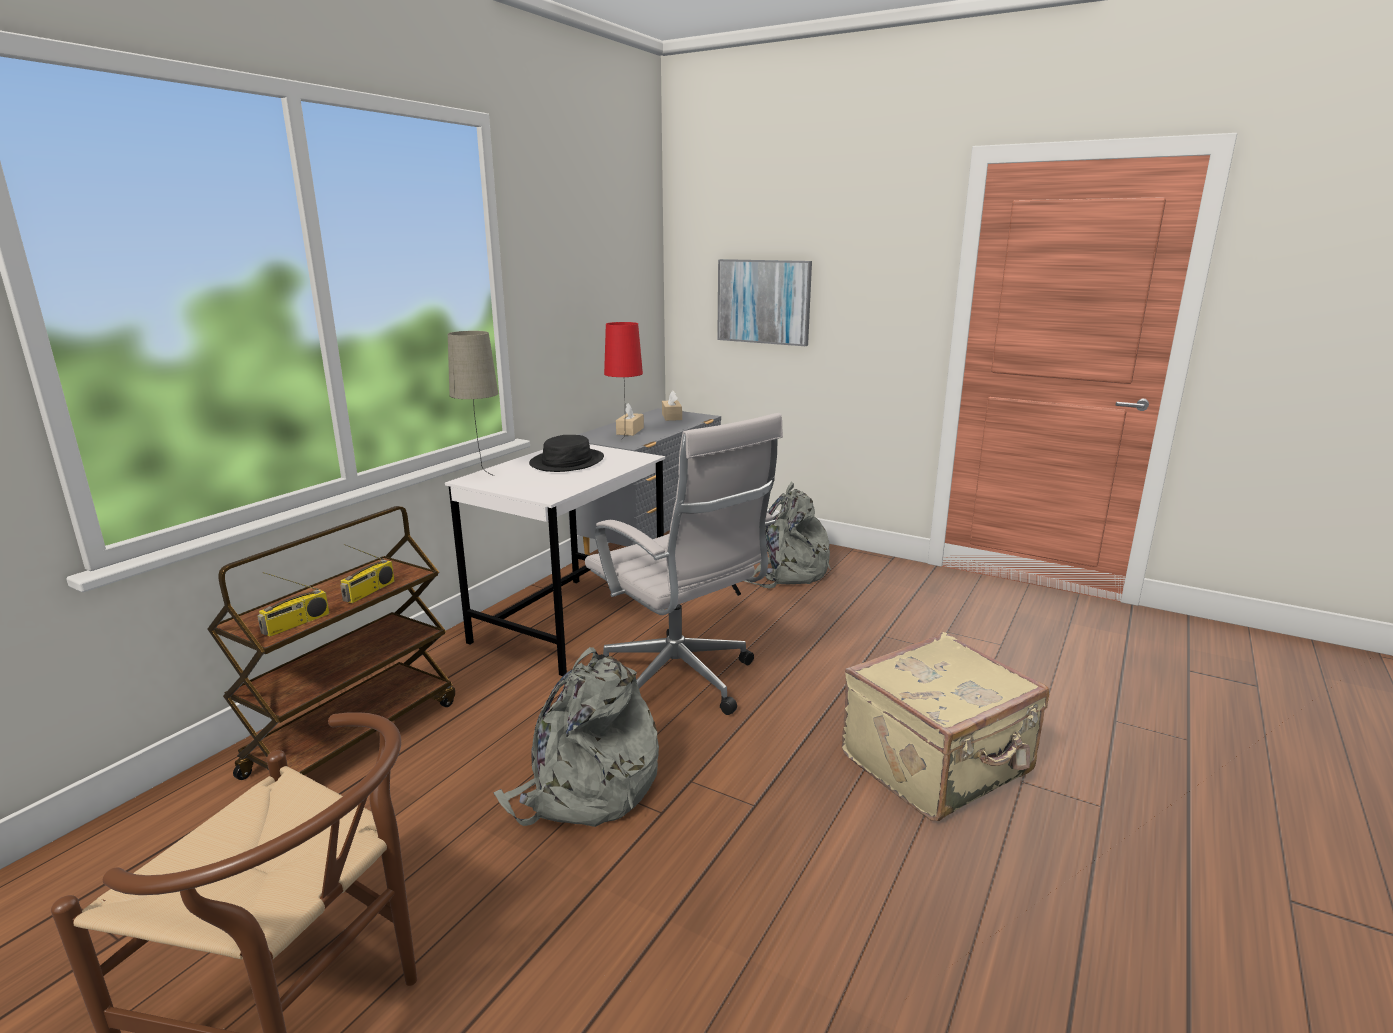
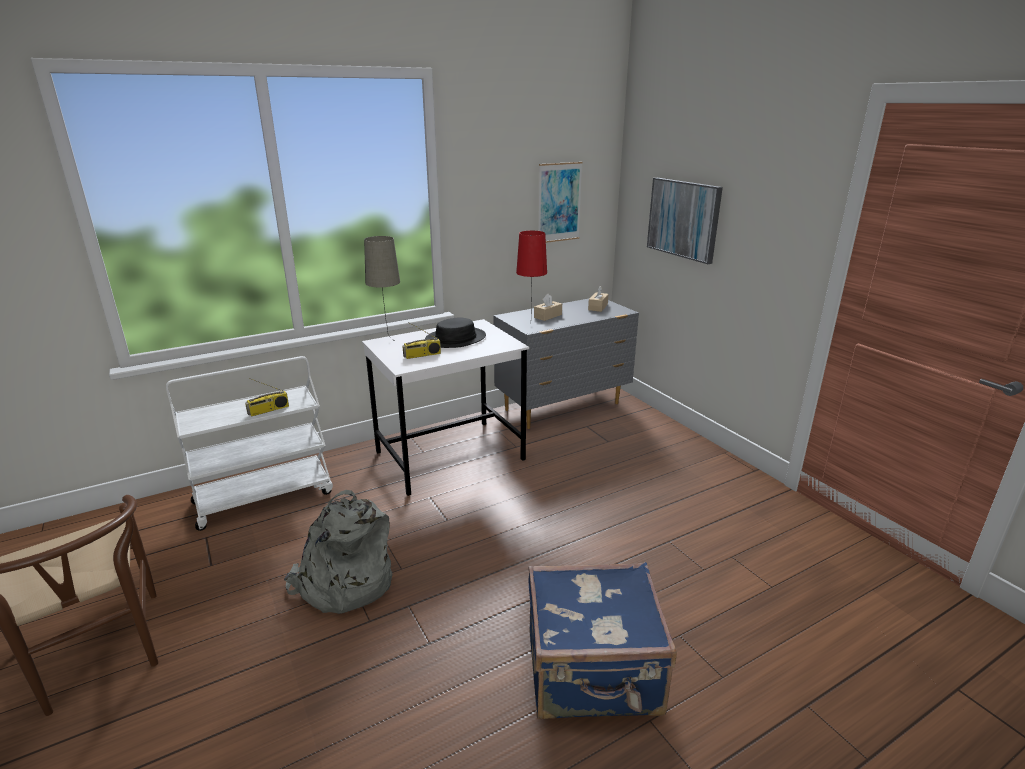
camera: 30 degrees right, 5 degrees up
(296, 624) = (211, 423): radio -> radio (422, 355)
(354, 736) = (265, 497): brown cart -> white cart
(615, 293) = (559, 202): none -> picture
(681, 682) = (476, 527): white office chair -> none
(786, 572) = (646, 458): grey backpack -> none
(938, 765) = (593, 673): beige suitcase -> blue suitcase

